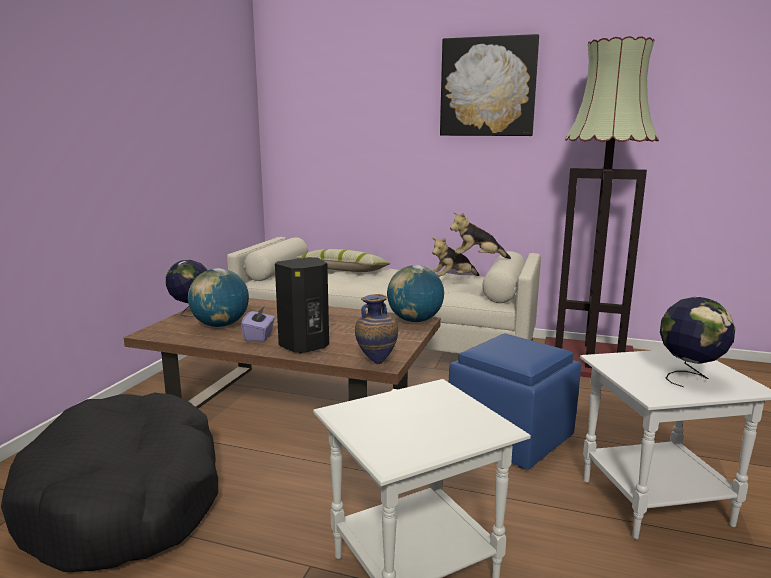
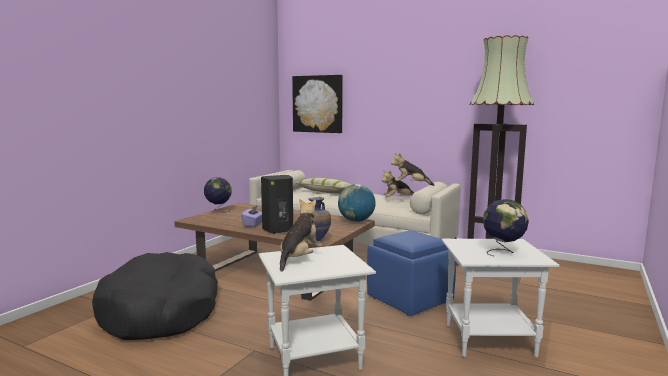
camera: 10 degrees right, 5 degrees down
(220, 325) = (233, 218): globe -> none
(391, 417) = (299, 258): none -> plush toy
(488, 87) = (424, 70): picture -> picture (318, 104)

